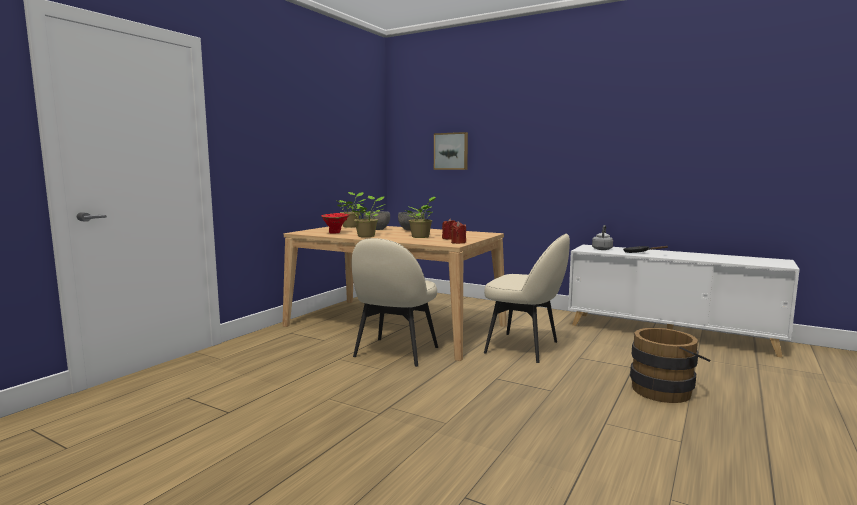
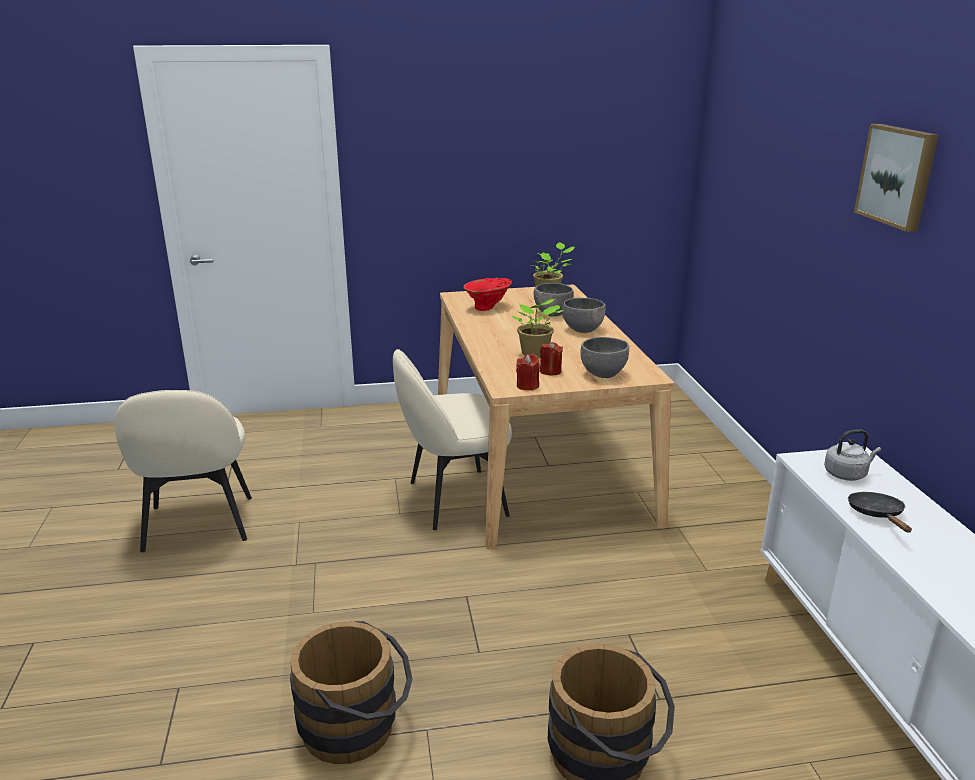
camera: 50 degrees right, 15 degrees up
(367, 236) = (489, 329): potted plant -> none
(451, 151) = (755, 191): picture -> picture (898, 176)
(472, 236) = (603, 374): none -> grey bowl
(524, 348) = (599, 576): beige chair -> beige chair (198, 525)
(584, 442) = (357, 727): none -> brown bucket

